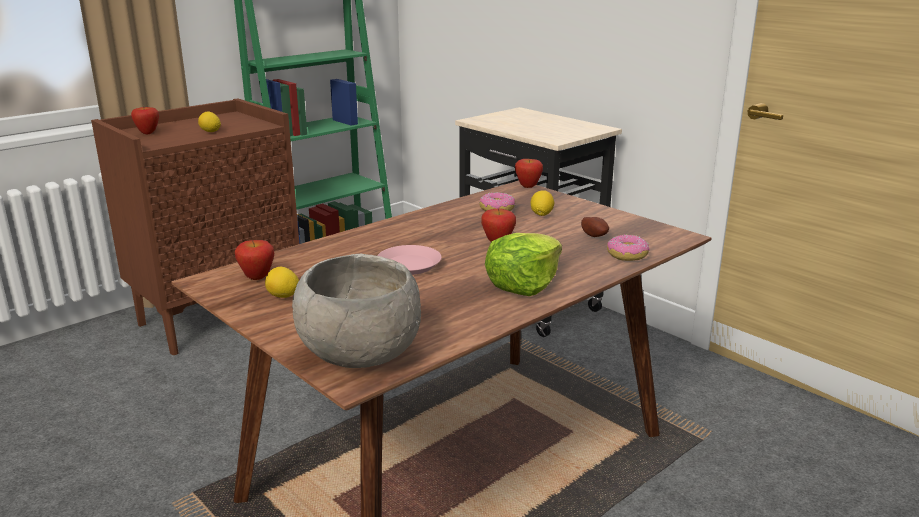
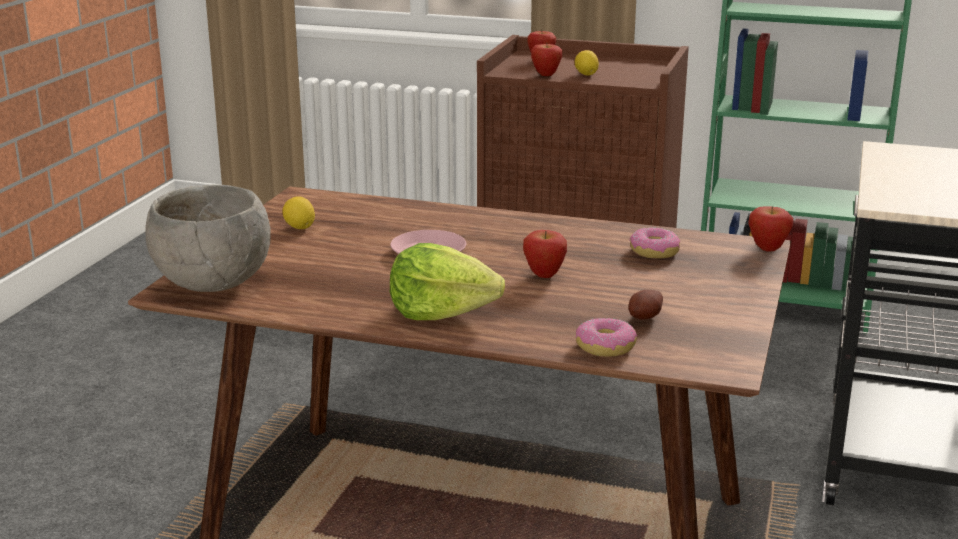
camera: 60 degrees right, 0 degrees up
(257, 278) = (326, 209): apple -> apple (546, 75)
(541, 214) = (675, 277): lemon -> none

